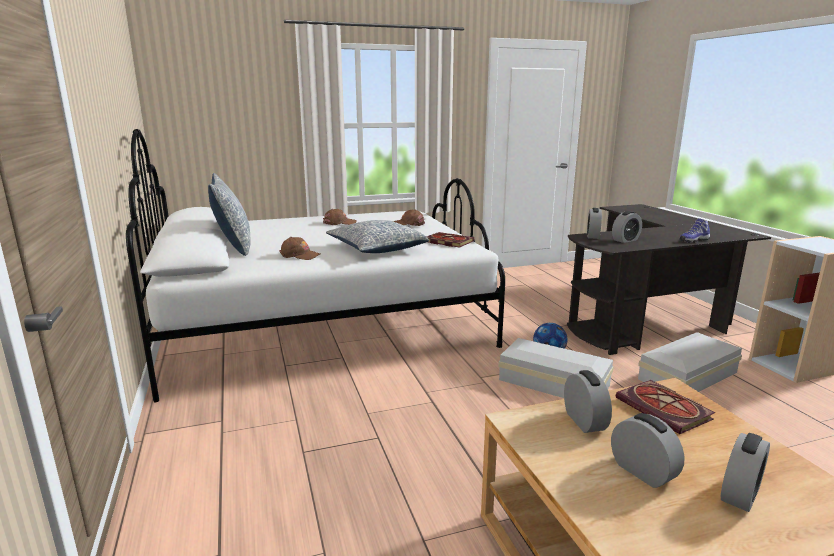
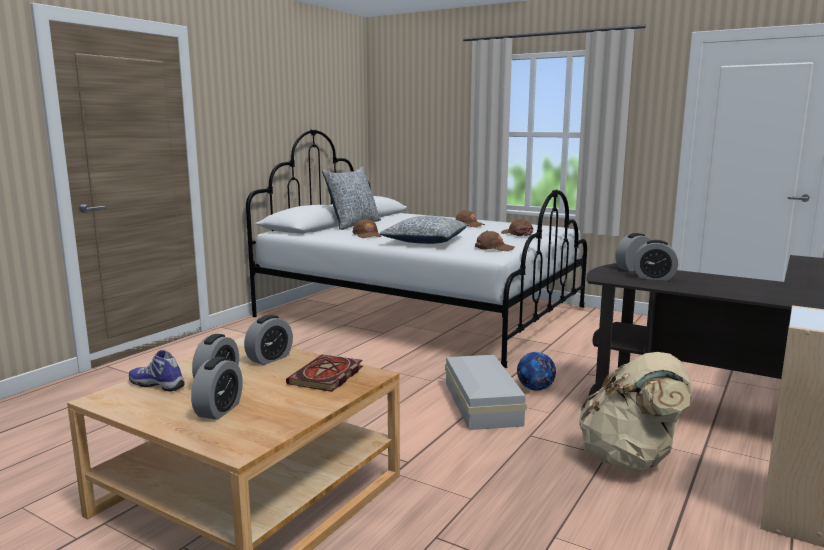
camera: 50 degrees right, 5 degrees down
(447, 242) = (494, 248): book -> brown cap
(690, 376) = (631, 460): white storage box -> beige backpack
(693, 240) = (742, 295): shoe -> shoe (158, 385)
(740, 494) = (219, 410): alarm clock -> alarm clock turned 75 degrees counterclockwise

